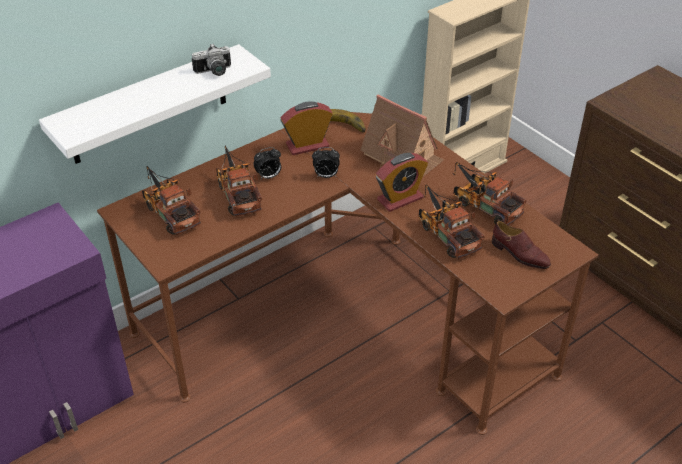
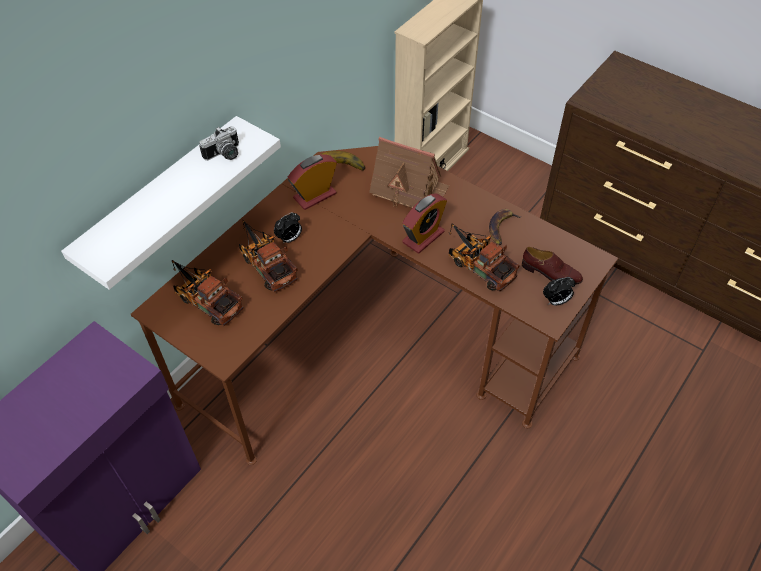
camera: 15 degrees left, 10 degrees up
(326, 176) = (345, 226): alarm clock -> alarm clock (556, 301)
(483, 205) = (501, 228): toy truck -> banana

